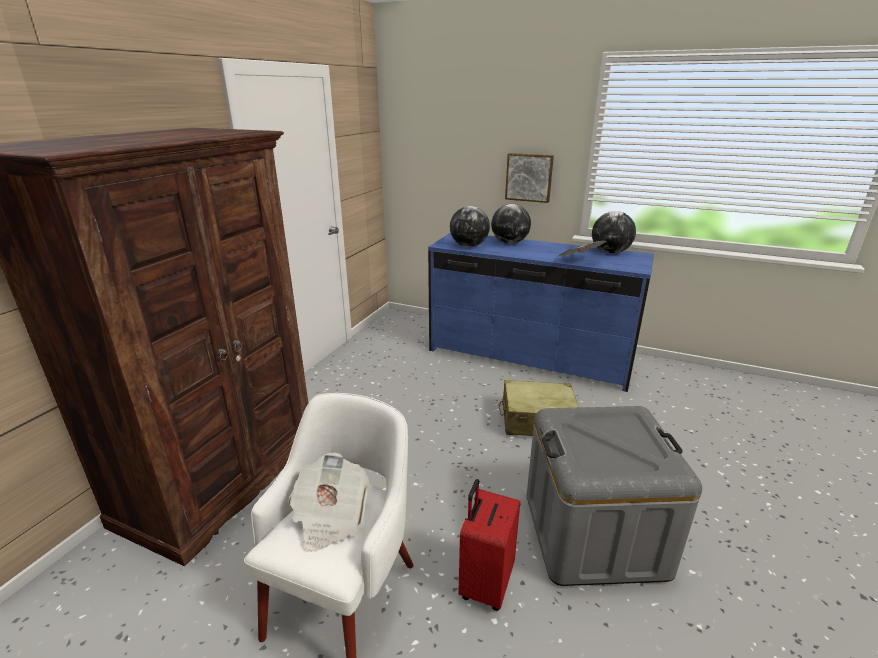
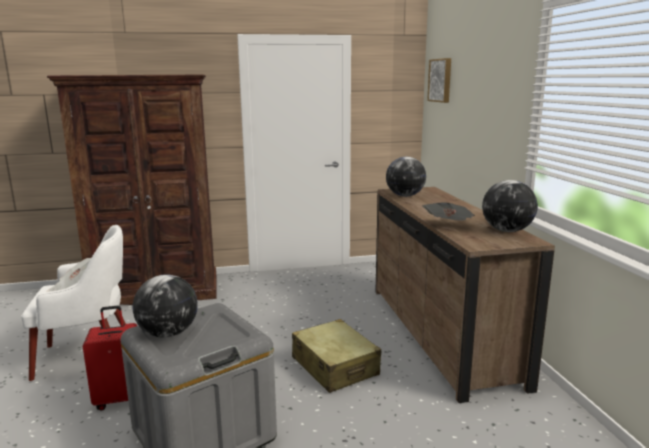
camera: 55 degrees right, 10 degrees down
(509, 243) = (444, 202): globe -> globe (168, 334)
(529, 177) = (493, 138): picture -> picture (441, 80)
(529, 356) = (440, 333): blue dresser -> brown dresser

